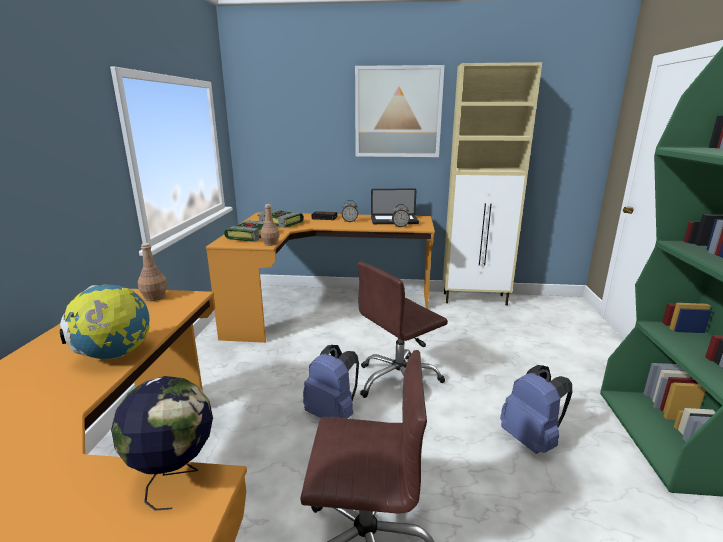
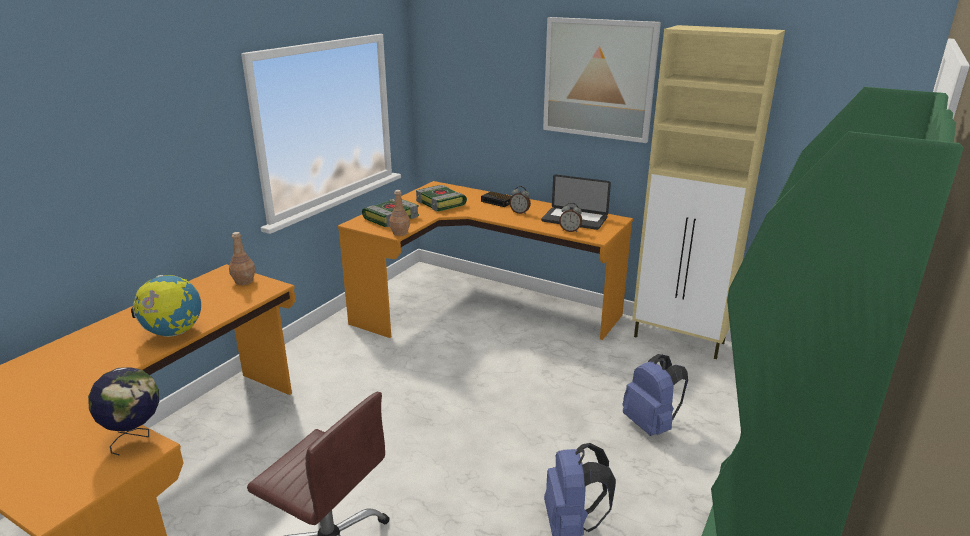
camera: 25 degrees right, 5 degrees up
(333, 414) = (396, 432): blue backpack -> blue backpack (651, 424)
(398, 381) = (488, 418): brown office chair -> none

